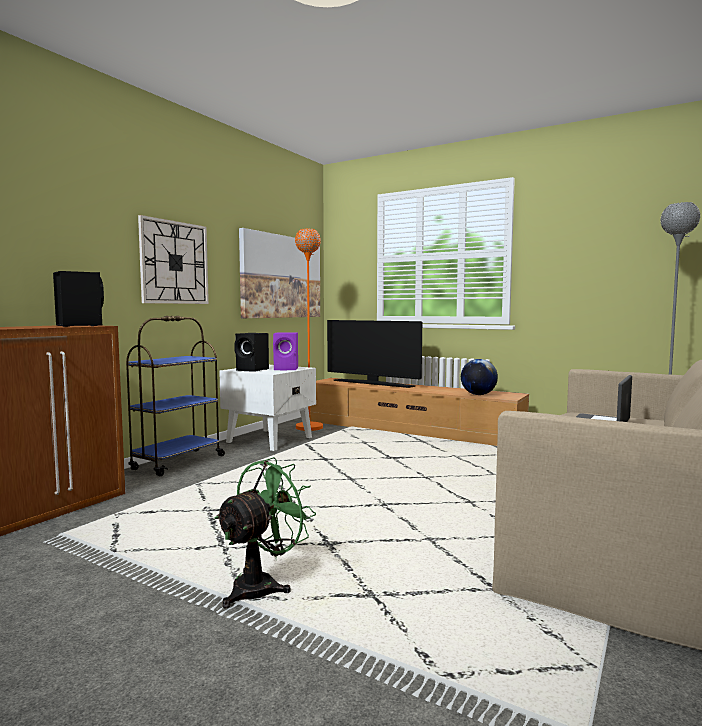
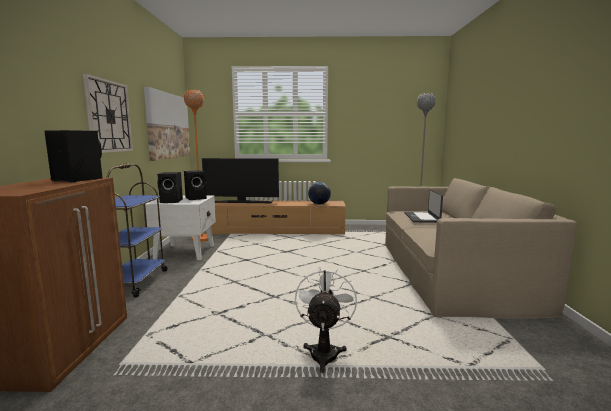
camera: 30 degrees left, 5 degrees up
(262, 585) = (324, 351): green fan -> white fan
(287, 369) = (196, 198): purple speaker -> black speaker

